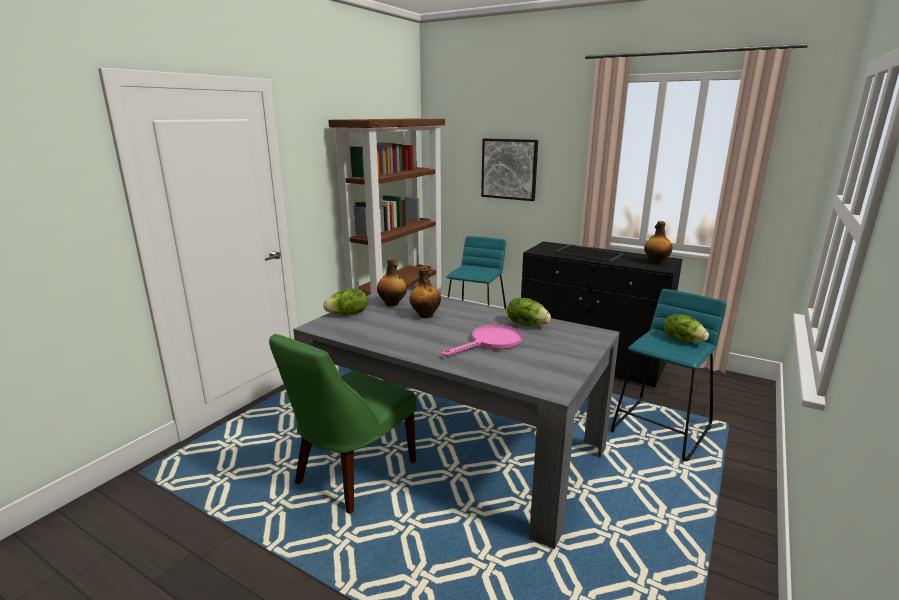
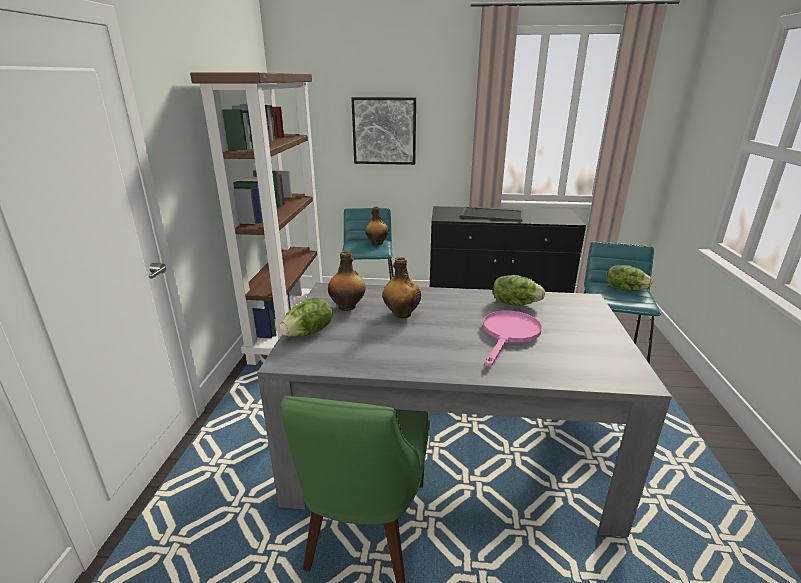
camera: 25 degrees left, 5 degrees up
(656, 262) = (557, 216): bottle -> bottle (377, 243)

